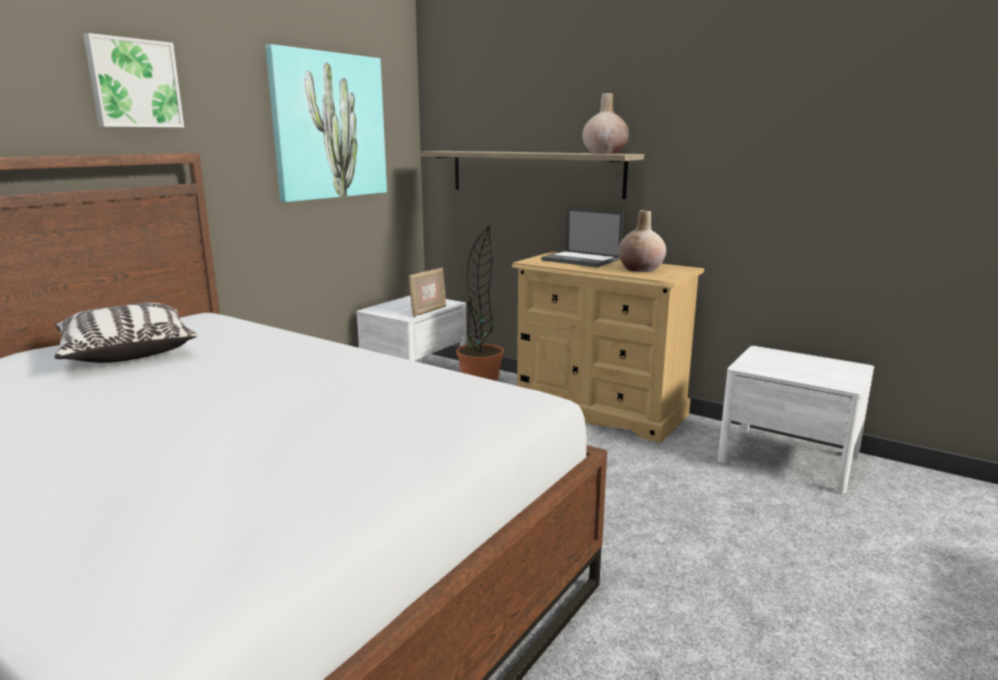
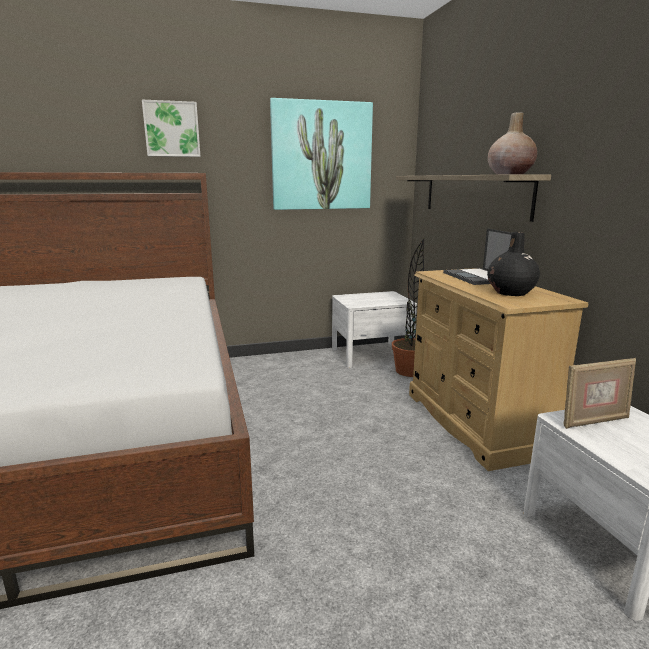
camera: 40 degrees right, 0 degrees up
(126, 352) = (110, 289): pillow -> none
(428, 311) = (376, 304): picture frame -> picture frame (594, 421)
(641, 269) = (511, 292): beige vase -> black vase

